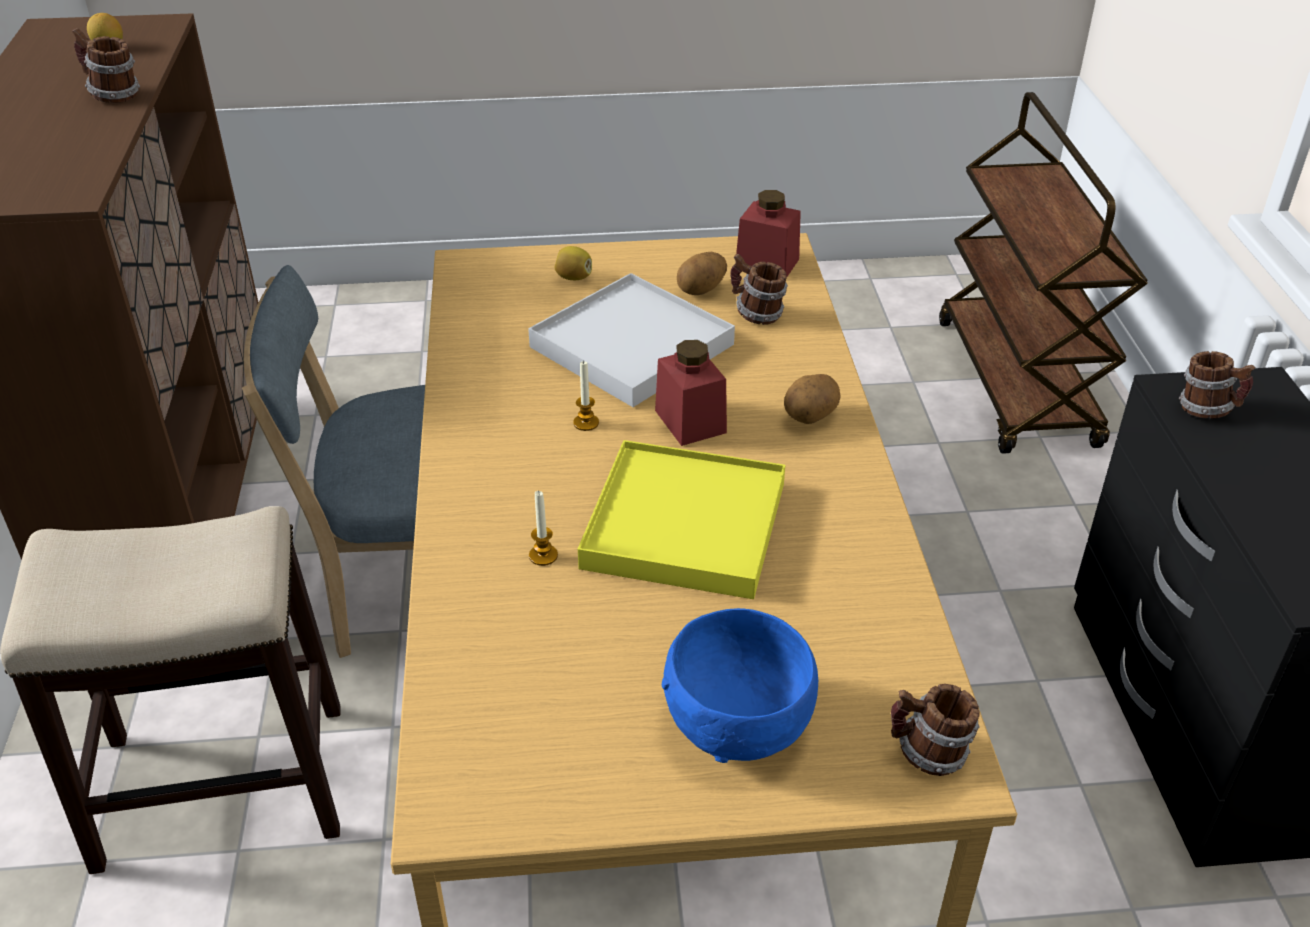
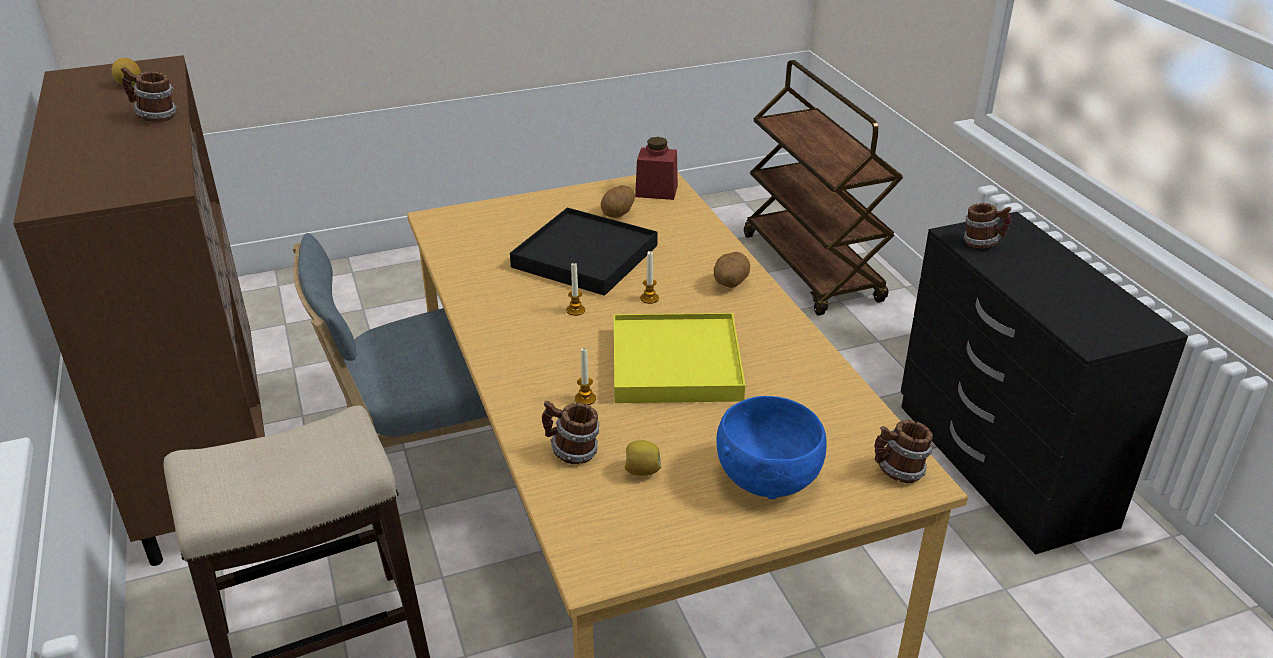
camera: 15 degrees left, 5 degrees down
(573, 277) = (521, 218): lemon -> lemon (642, 471)
(631, 346) = (584, 256): white tray -> black tray
(690, 421) = (649, 298): red jar -> candle
(756, 314) = (664, 224): mug -> mug (572, 452)

